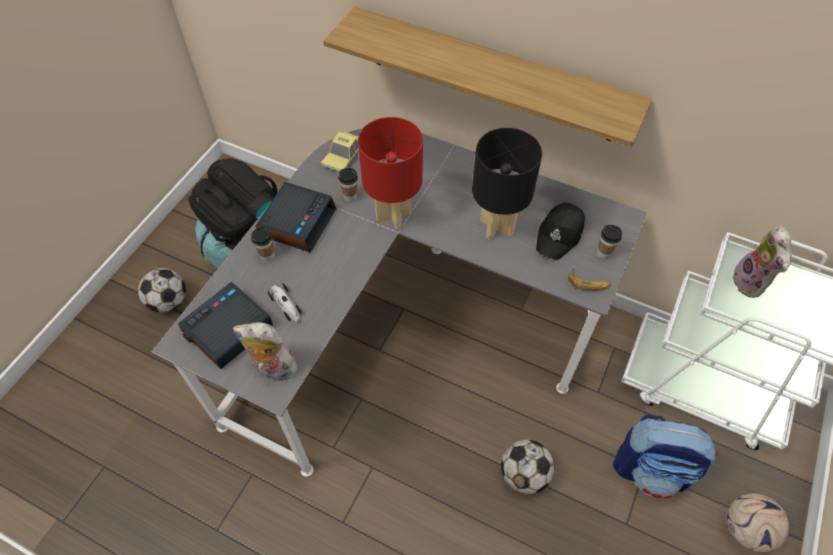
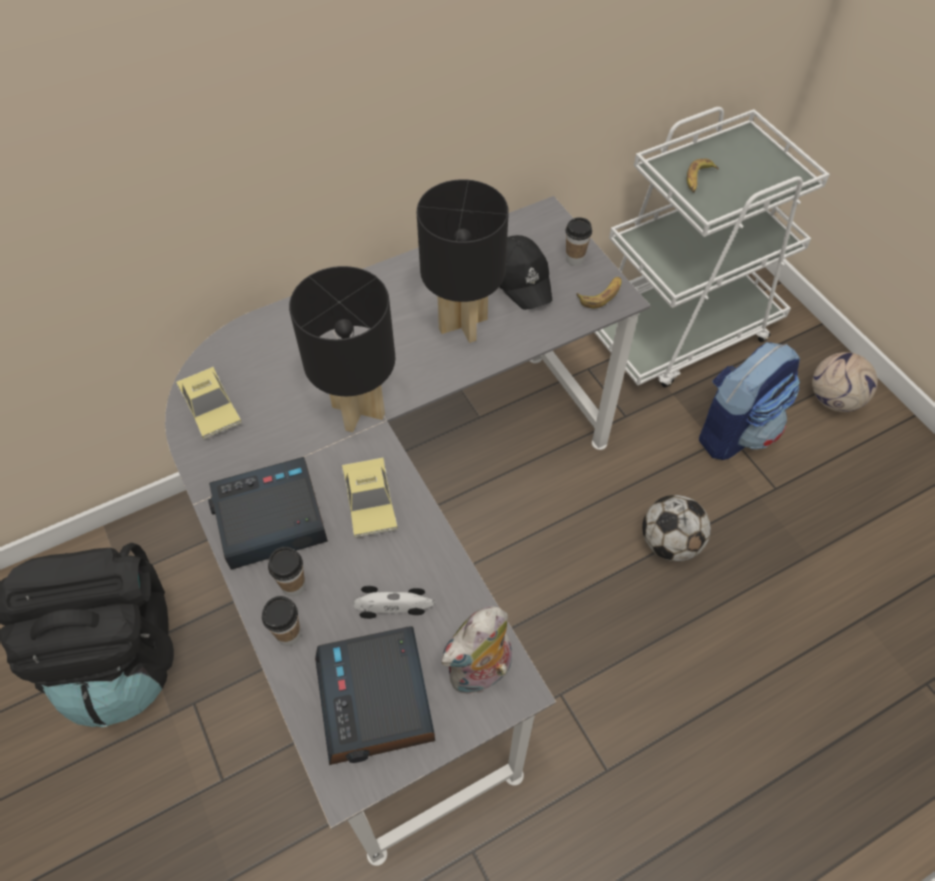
camera: 55 degrees left, 0 degrees up
(169, 302) = (113, 828): football -> none
(297, 222) = (270, 519): alarm clock -> alarm clock turned 75 degrees counterclockwise
(340, 256) = (370, 501): none -> toy car
(350, 196) = (284, 438): cup -> cup (288, 634)
(394, 216) = (359, 410): red table lamp -> black table lamp
(491, 75) = (322, 161): shelf -> none
(751, 283) = (698, 179): plush toy -> banana

